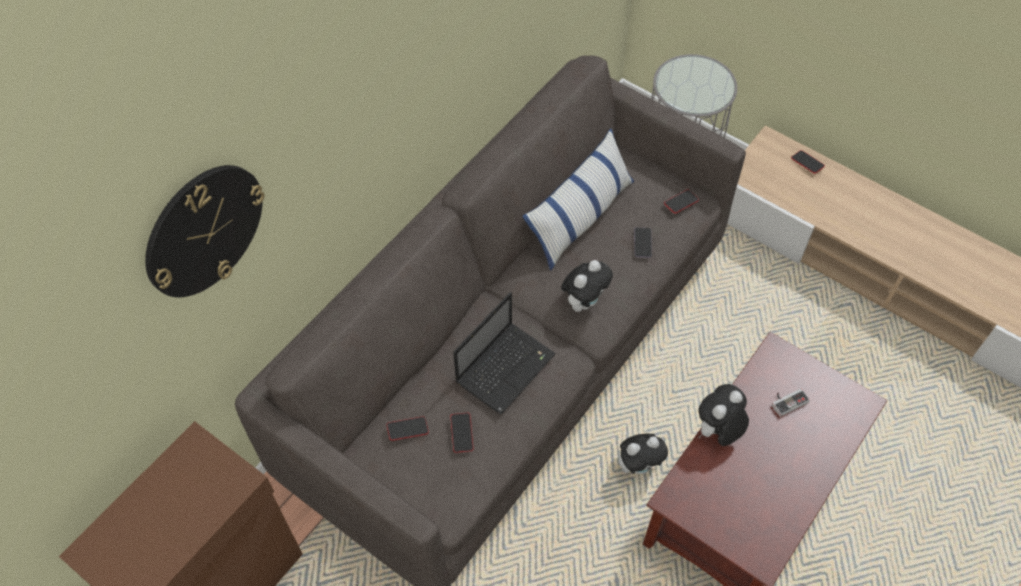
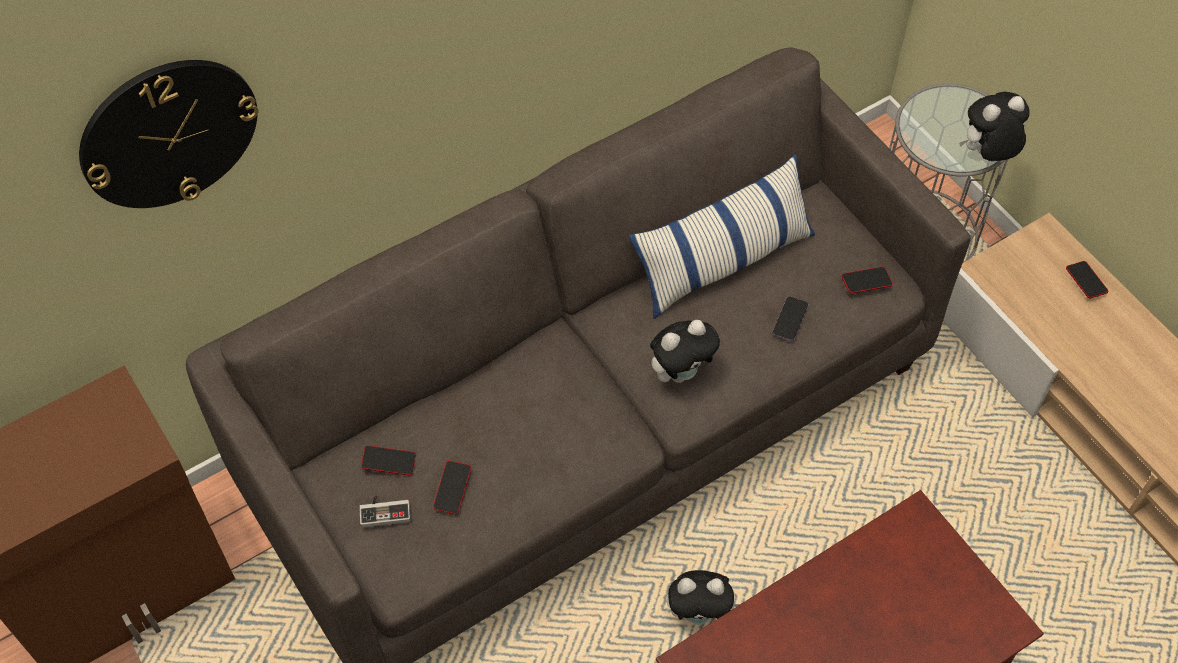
camera: 20 degrees right, 0 degrees up
(506, 367) = (542, 423): laptop -> none
(717, 431) = (790, 597): plush toy -> plush toy (987, 154)
(787, 400) = (903, 588): game controller -> game controller (385, 510)

